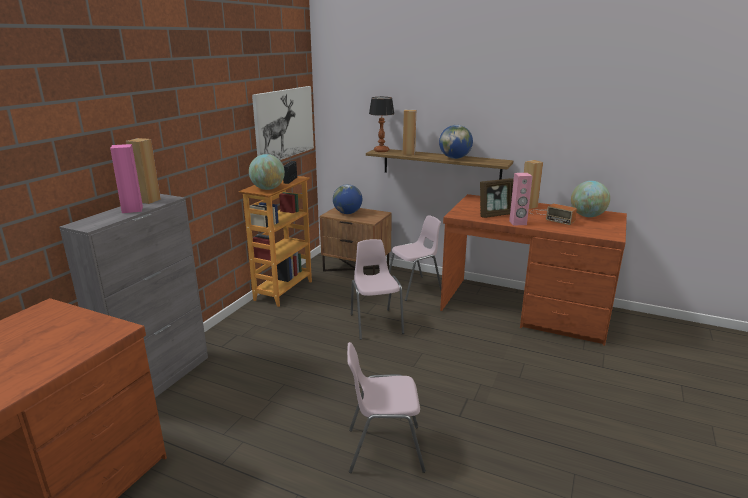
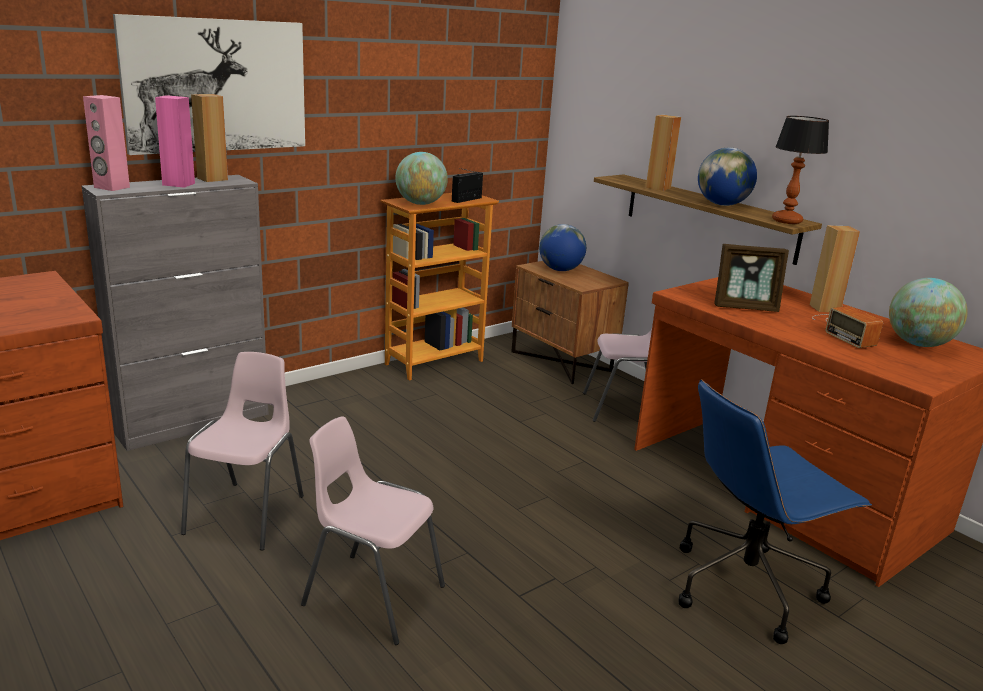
camera: 25 degrees right, 0 degrees up
(284, 124) = (485, 116): picture -> picture (216, 85)
(376, 323) = (519, 438): pink chair -> pink chair (248, 514)
(381, 151) = (622, 178): table lamp -> table lamp (787, 221)
(518, 223) = (766, 326): pink speaker -> pink speaker (111, 187)
(554, 367) = (746, 587): none -> blue office chair

